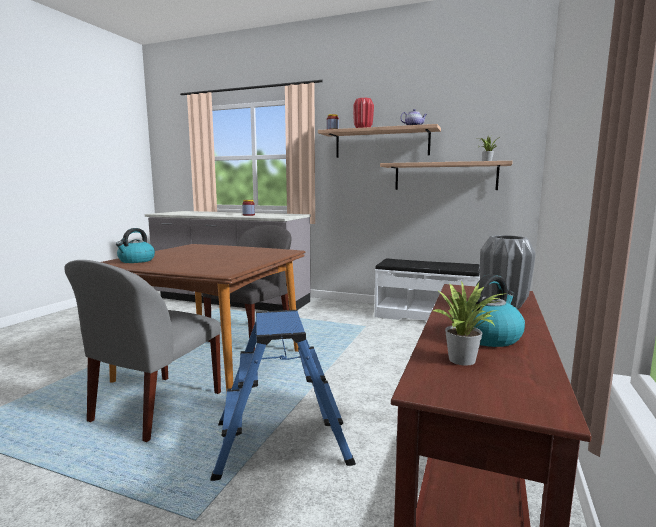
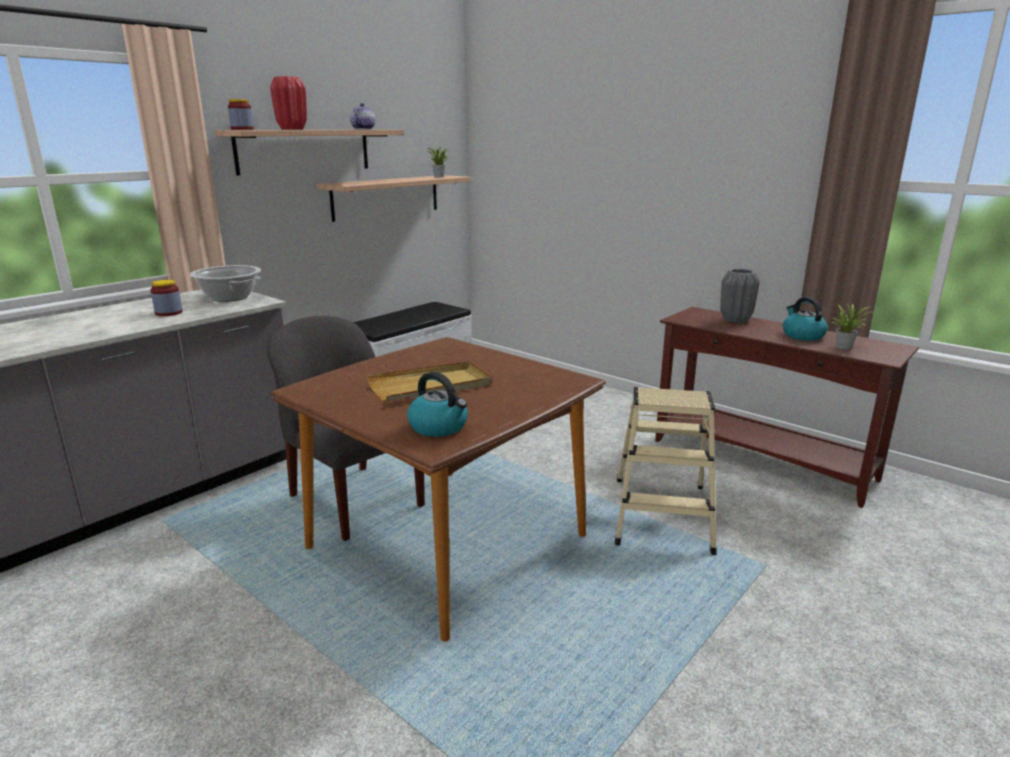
camera: 70 degrees left, 10 degrees up
(155, 408) = (556, 592): grey chair -> none
(203, 255) = (431, 386): none -> beige tray
(281, 442) = (661, 513): blue step ladder -> beige step ladder
(283, 215) = (229, 297): none -> cooking pot

